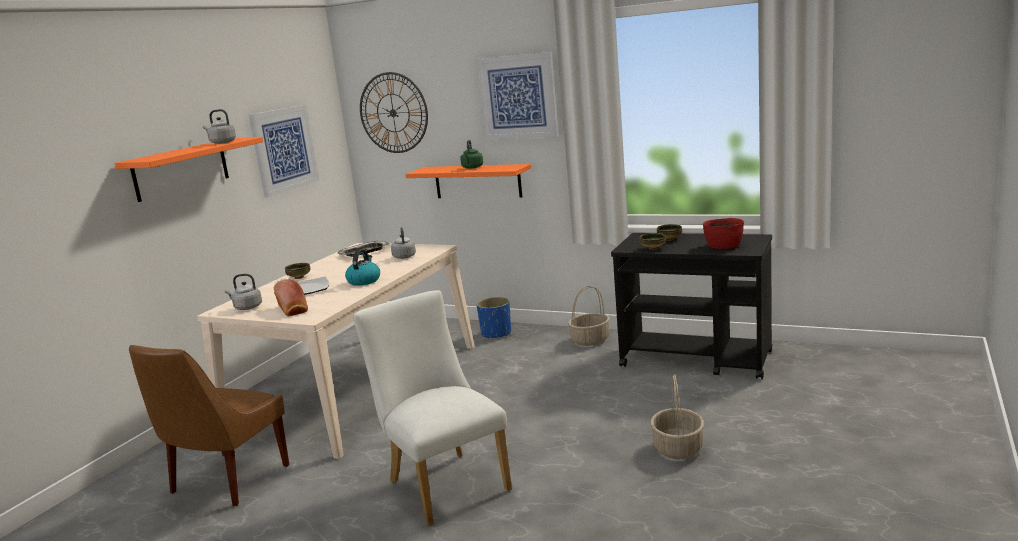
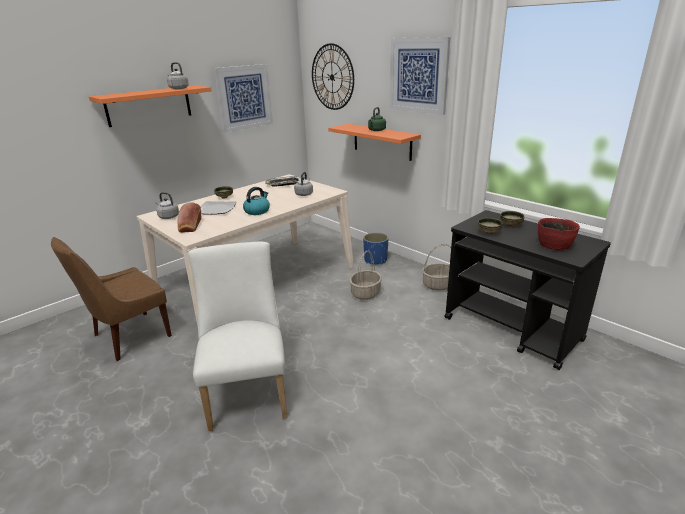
camera: 20 degrees right, 10 degrees up
(678, 448) = (441, 424): basket -> basket (365, 293)

